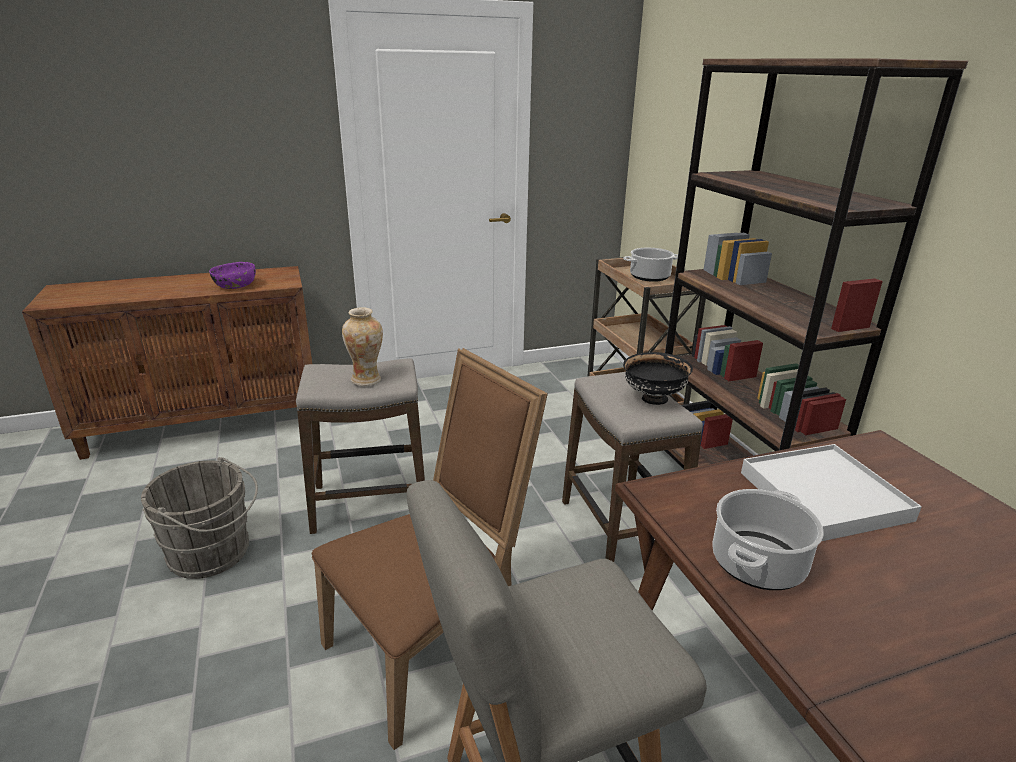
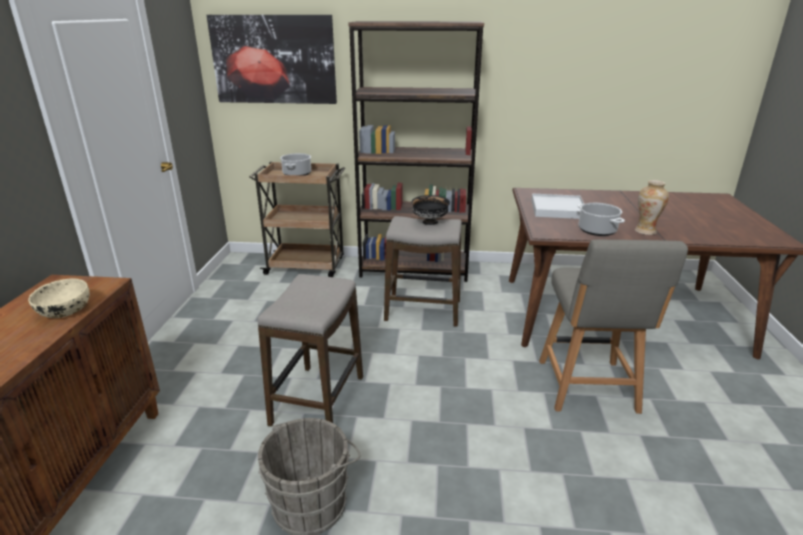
camera: 65 degrees left, 0 degrees up
(235, 286) = (64, 311): purple bowl -> beige bowl
(366, 380) = (319, 294): vase -> vase (645, 231)
(430, 647) = (478, 401): brown chair -> none
(685, 116) = (274, 60): none -> picture

